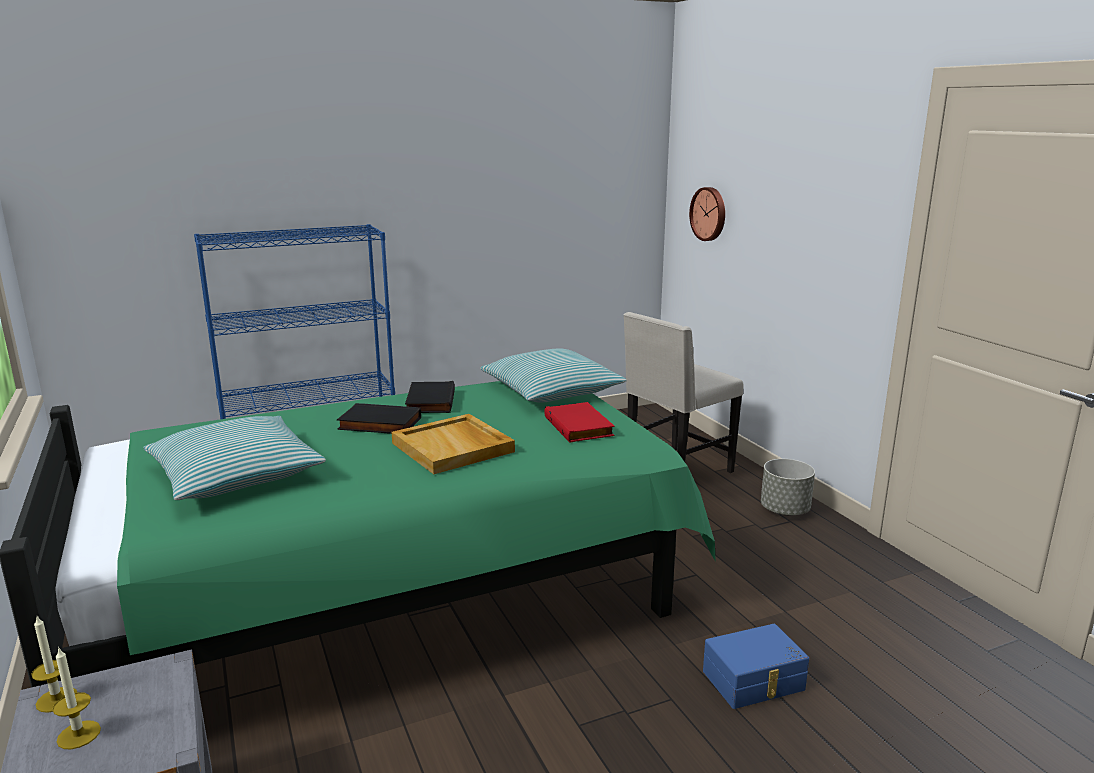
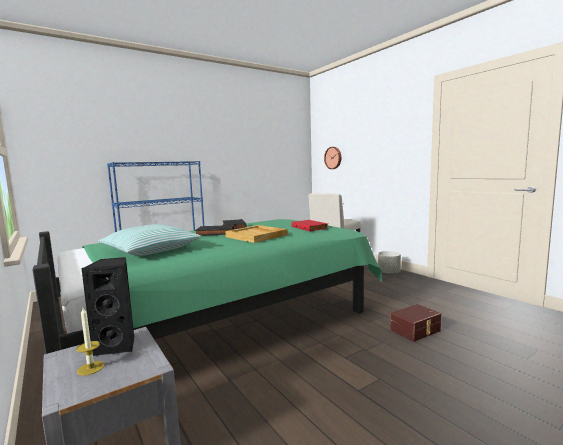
camera: 10 degrees left, 10 degrees down
(57, 699) = (70, 355): candle -> none
(132, 690) = (117, 345): none -> black speaker
(551, 390) = (287, 221): pillow -> none
(754, 681) = (416, 330): blue storage box -> brown storage box

